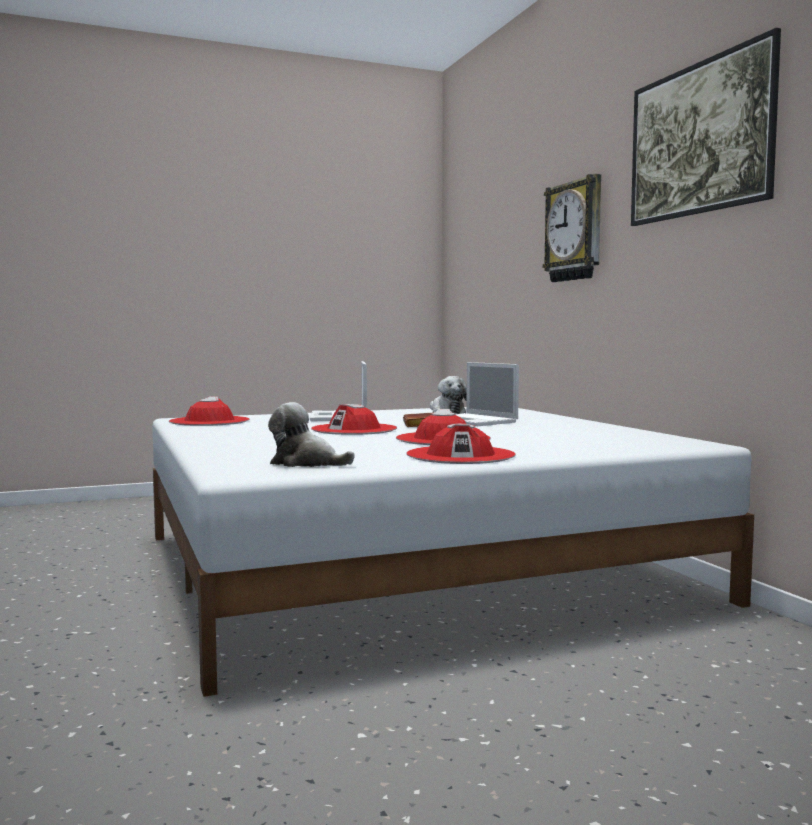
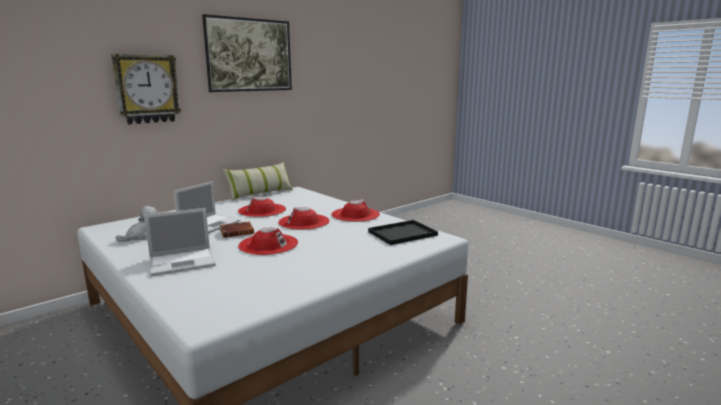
camera: 110 degrees left, 10 degrees up
(209, 421) = (225, 303): red hat -> red hat (262, 210)
(306, 463) = (403, 233): plush toy -> black tray
(664, 433) = (260, 194): none -> pillow

